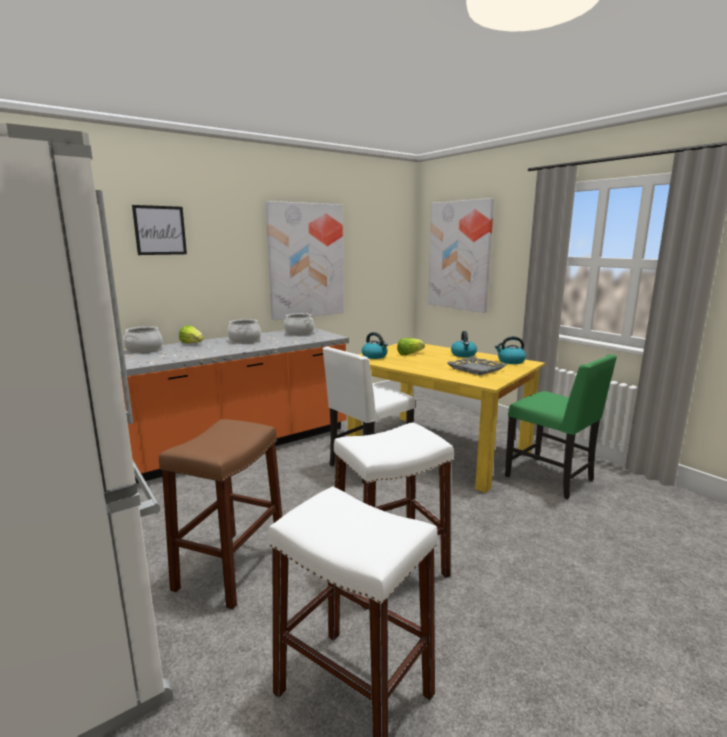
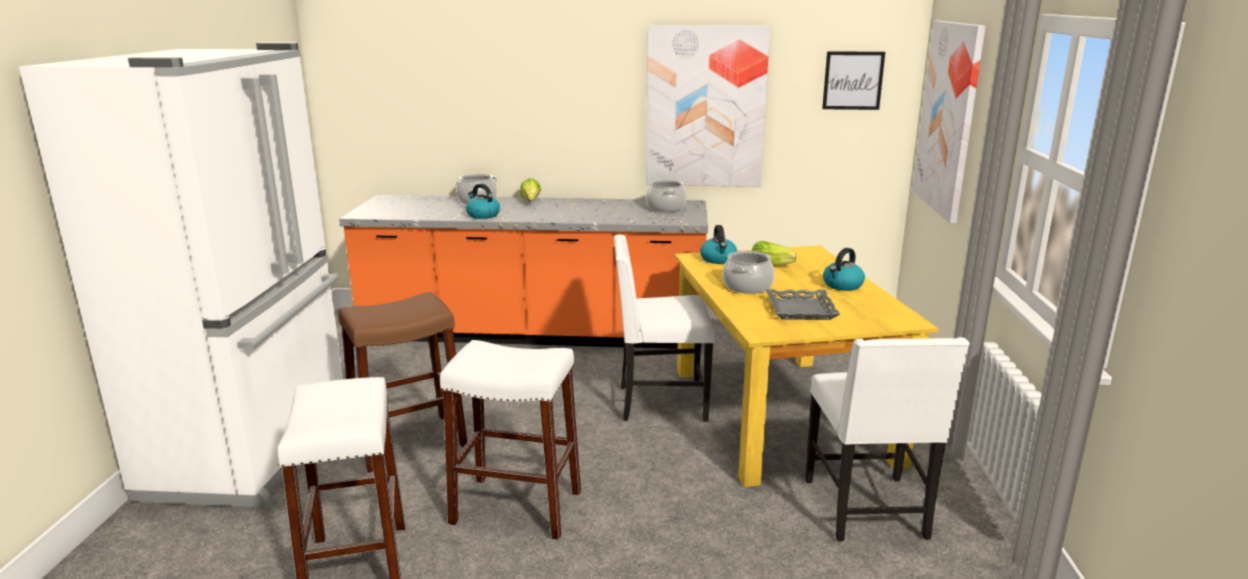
camera: 40 degrees right, 5 degrees up
(160, 230) = (512, 64): picture -> picture (853, 80)
(244, 340) = (586, 207): cooking pot -> cooking pot (747, 286)
(510, 361) = (885, 312): kettle -> kettle (482, 215)
(551, 478) = (868, 510): green chair -> white chair

